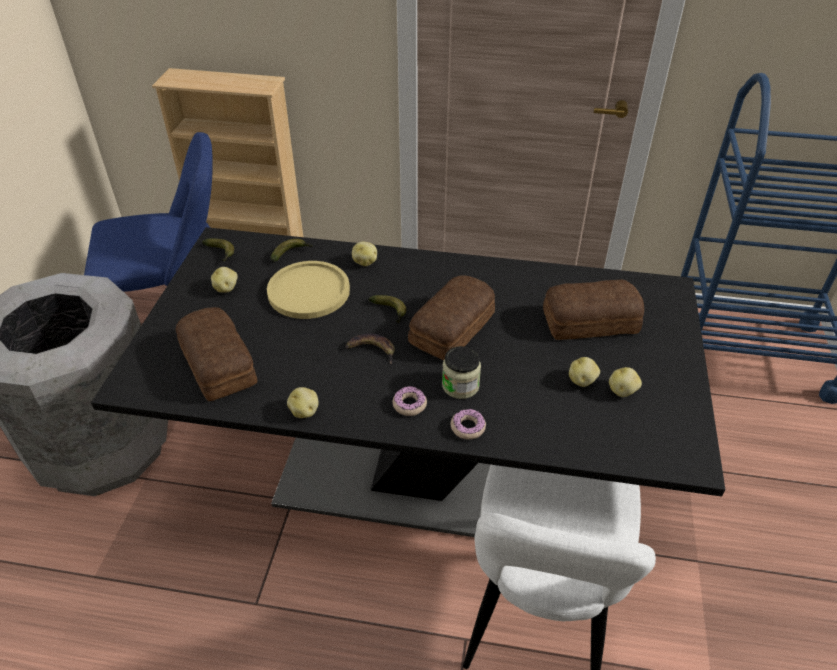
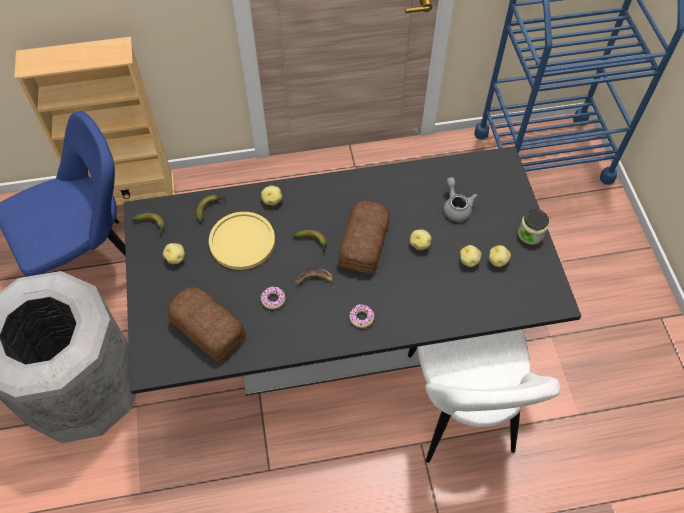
camera: 20 degrees left, 15 degrees up
(305, 411) = (291, 346): potato -> potato (419, 244)
(460, 385) = (389, 291): jar -> jar (530, 234)
(468, 427) = (408, 323): donut -> donut (273, 299)
(588, 320) = (456, 207): bread -> grey teapot

